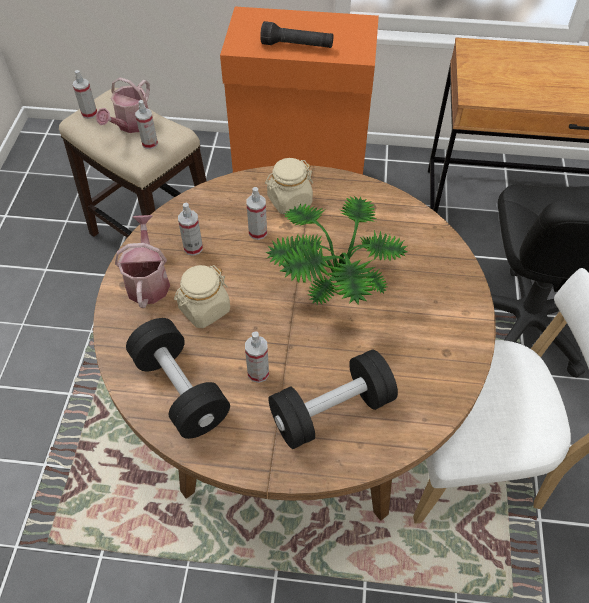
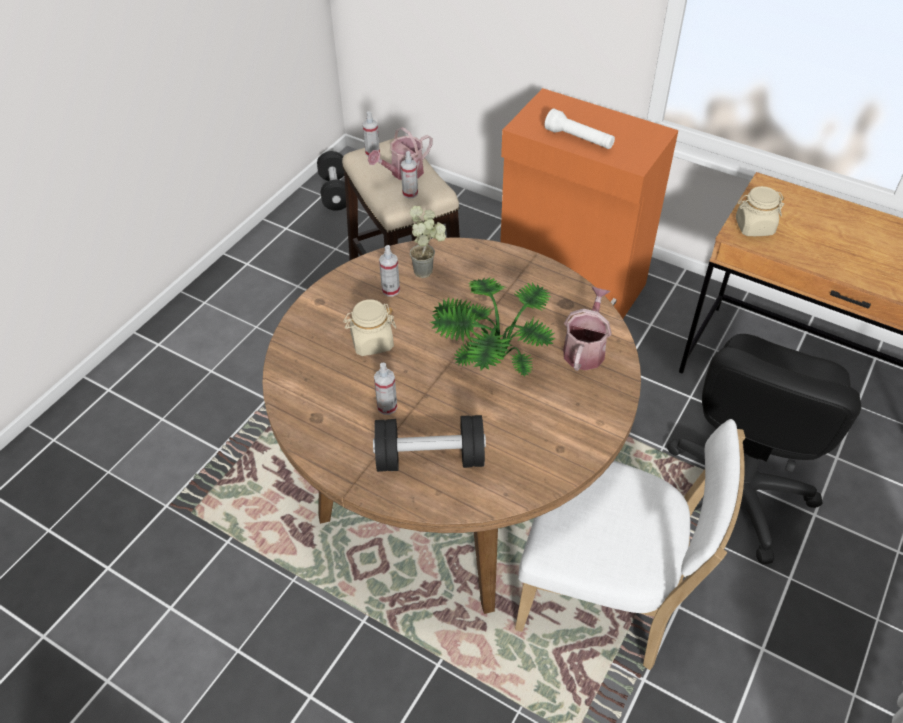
camera: 25 degrees right, 5 degrees down
(148, 281) = (339, 304): watering can -> watering can (585, 349)
(180, 390) = (318, 397): black dumbbell -> black dumbbell (335, 192)
(220, 216) = (429, 271): none -> potted plant
(258, 232) = (453, 294): spray bottle -> none
(289, 201) = (496, 276): beige jar -> beige jar (754, 227)
(297, 46) = (579, 139): black flashlight -> white flashlight

